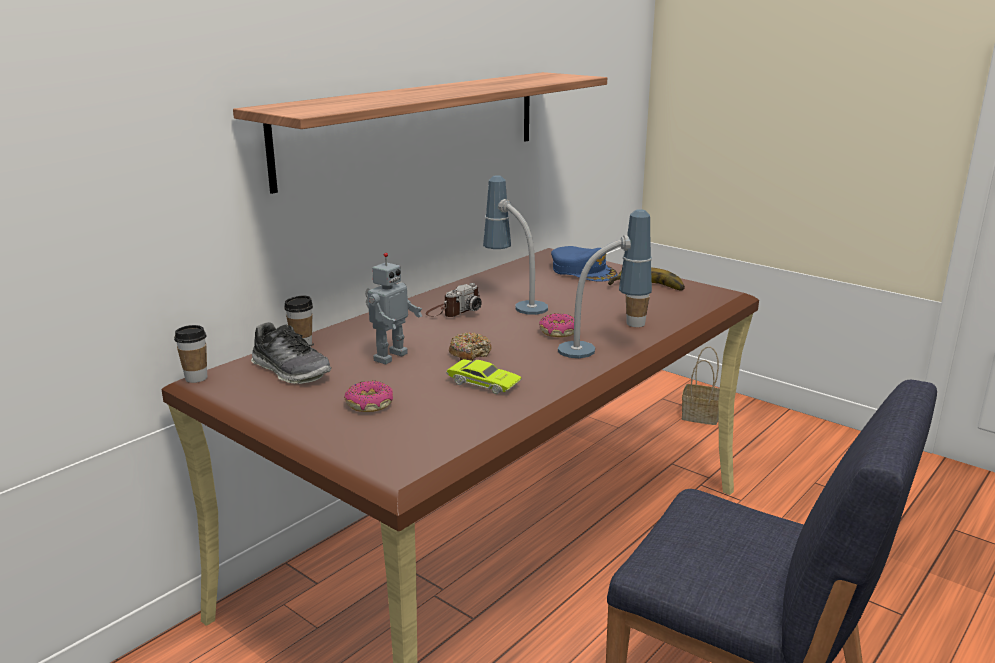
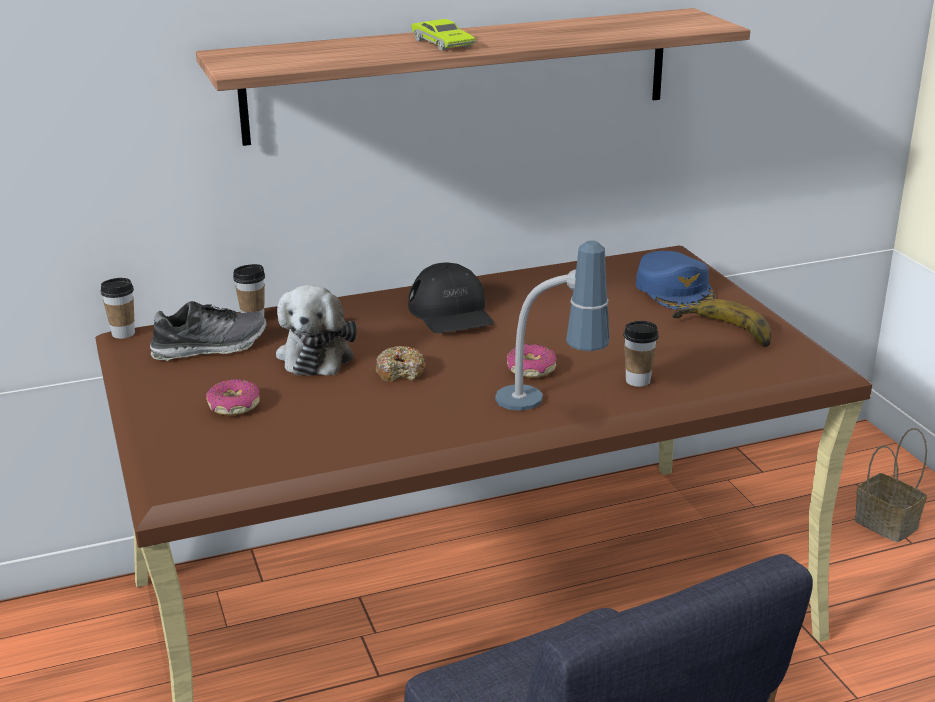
camera: 30 degrees right, 5 degrees up
(291, 371) = (210, 347): shoe -> shoe turned 90 degrees counterclockwise
(389, 356) = (317, 354): toy robot -> plush toy
(453, 311) = (451, 313): camera -> black cap
(484, 383) = (369, 413): green toy car -> green toy car (443, 43)
(514, 303) = (532, 317): table lamp -> none

